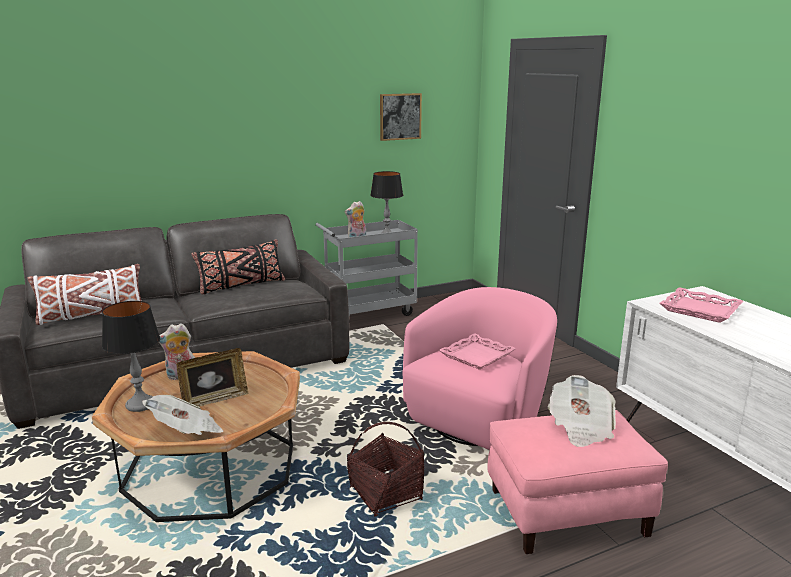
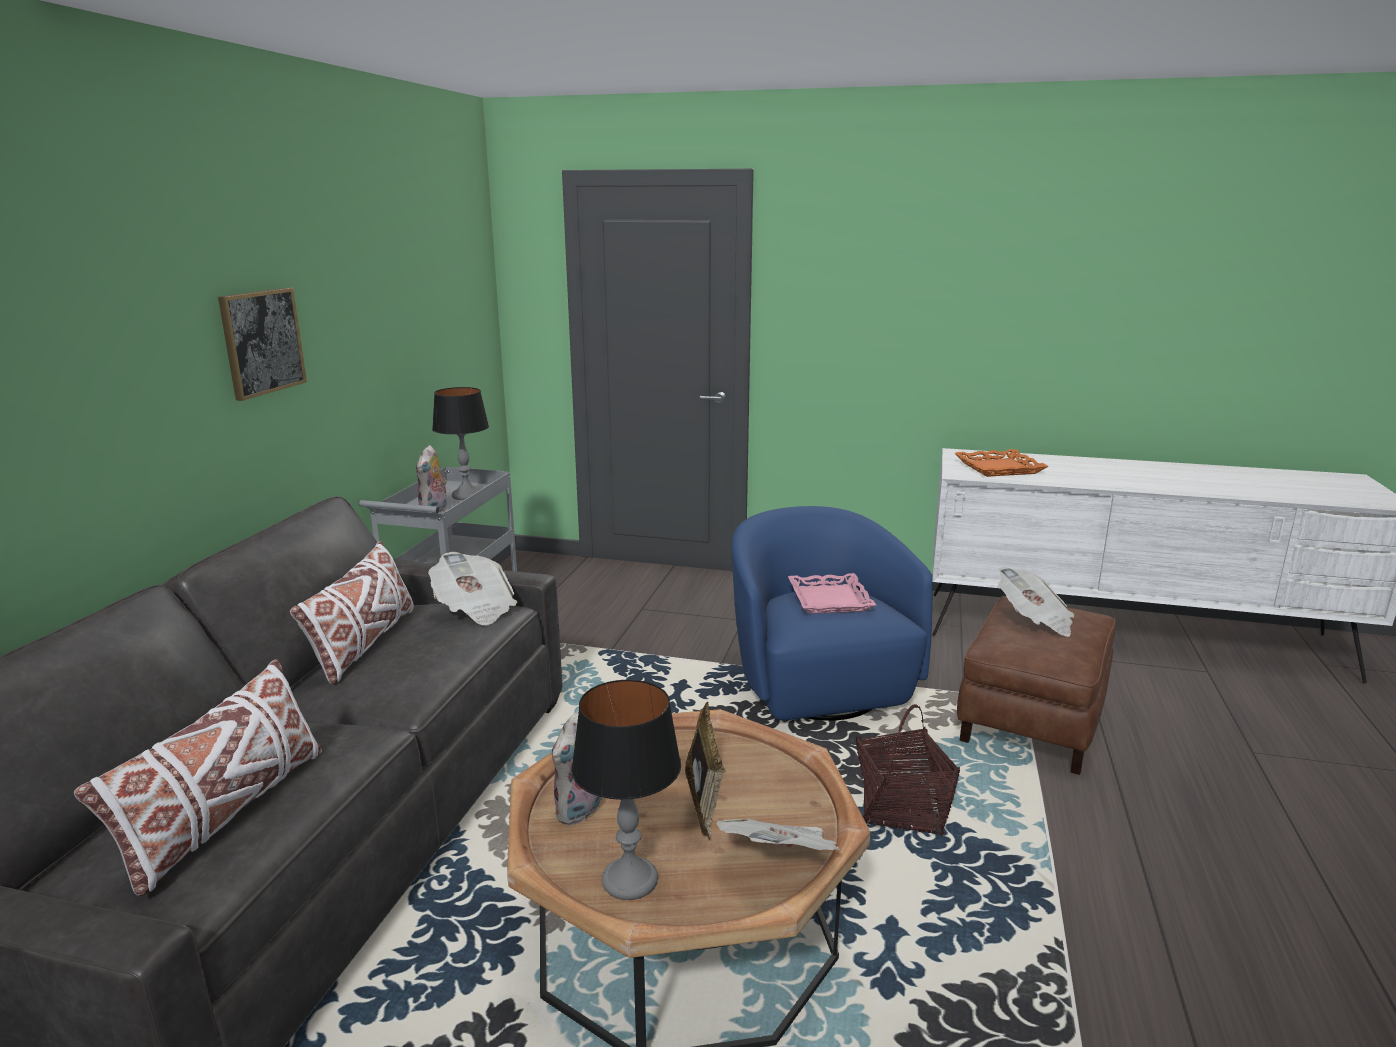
camera: 50 degrees left, 0 degrees up
(241, 285) = (363, 644): black pillow -> white pillow
(296, 287) = (475, 609): none -> newspaper
(400, 116) = (428, 296): picture -> picture (262, 342)
(479, 419) = (817, 684): pink armchair -> blue armchair
(567, 511) = (1030, 721): pink ottoman -> brown ottoman
(699, 310) = (999, 468): pink tray -> orange tray

